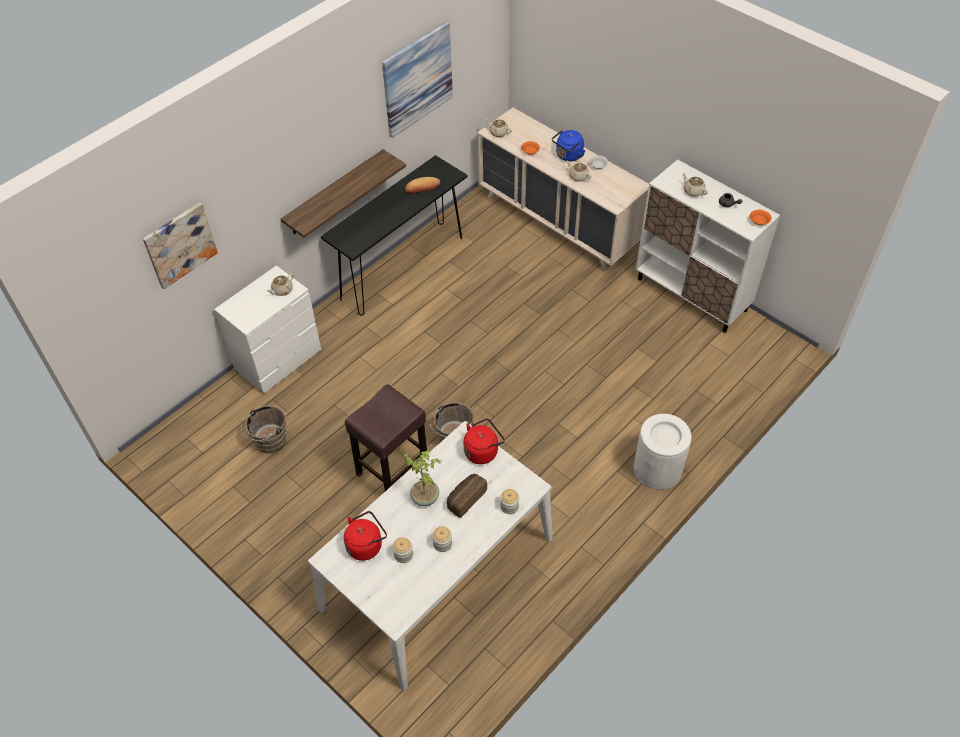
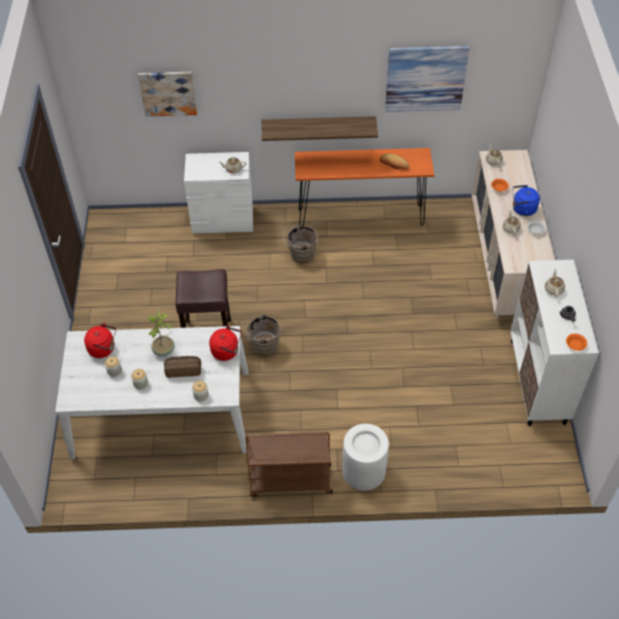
camera: 45 degrees right, 0 degrees up
(269, 442) = (163, 264): brown bucket -> brown bucket (300, 254)
(402, 268) = (361, 217): black console table -> orange console table
(613, 529) = (289, 481): none -> brown cart

